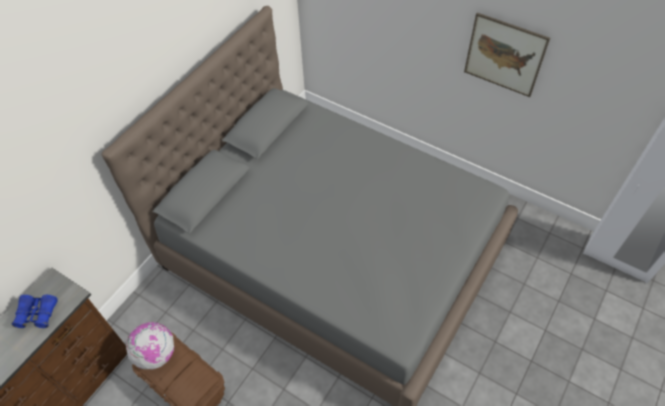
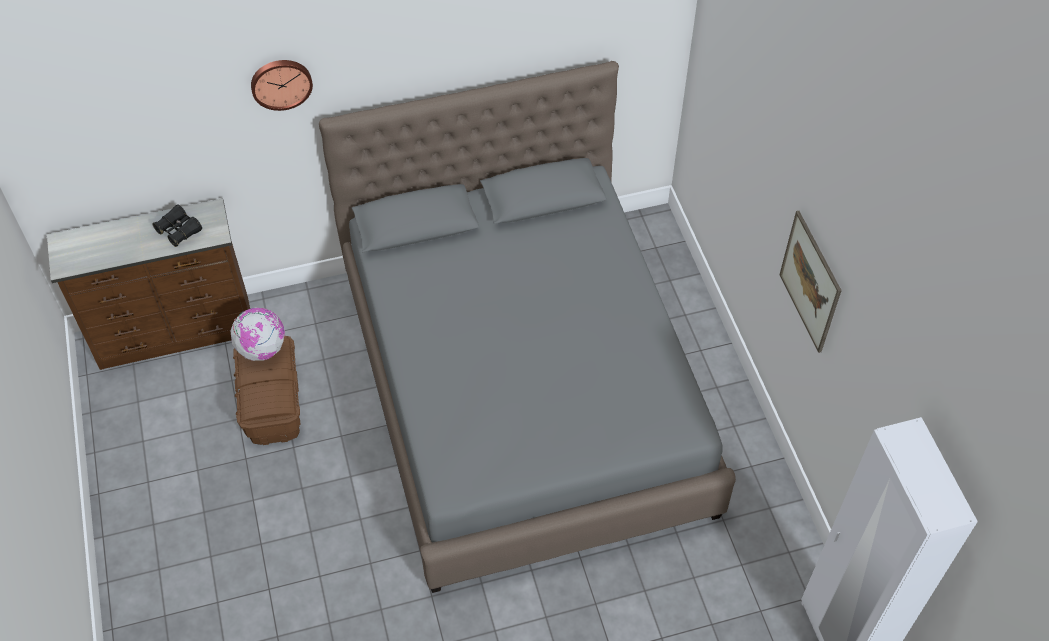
camera: 40 degrees right, 0 degrees up
(37, 314) = (179, 230): blue binoculars -> black binoculars
(57, 138) = (281, 83): none -> wall clock

